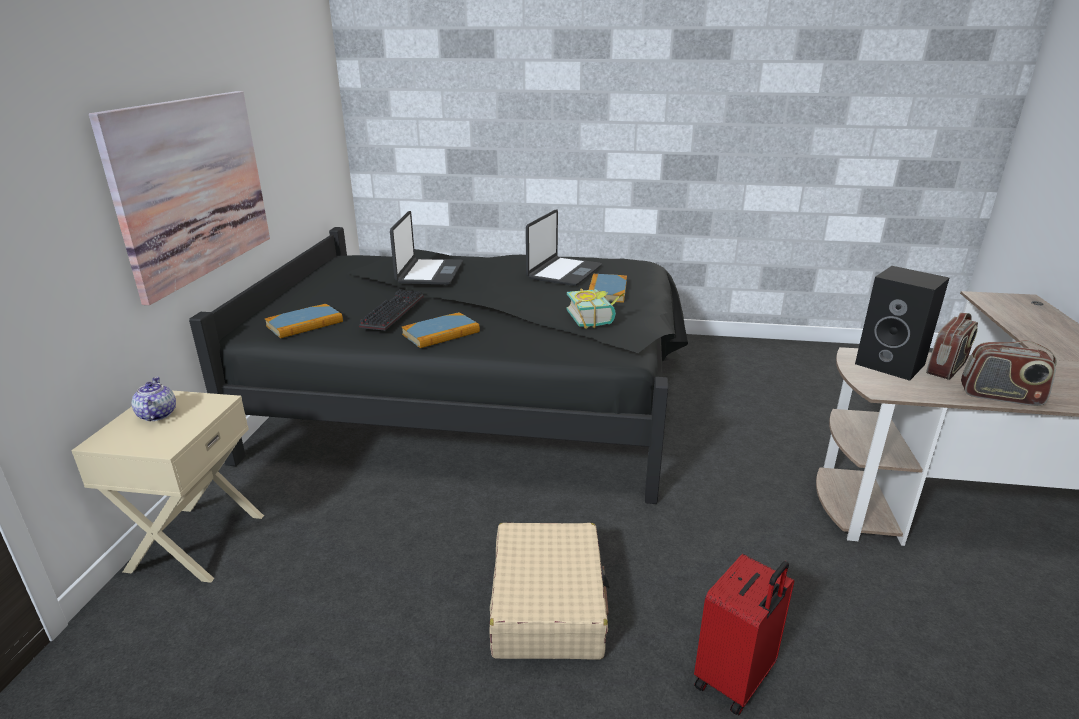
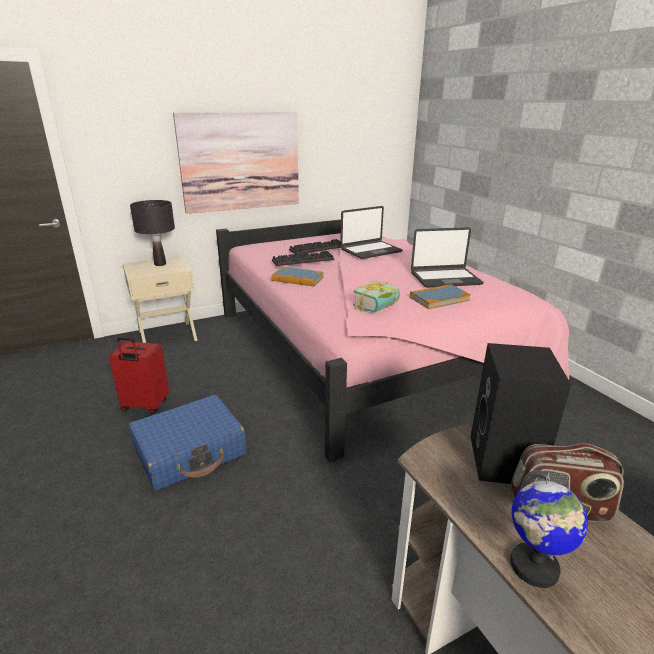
camera: 55 degrees right, 0 degrees up
(157, 415) = (160, 264): teapot -> black table lamp
(305, 324) = (265, 252): book -> none
(366, 292) = (317, 248): none -> keyboard
(484, 397) = (369, 349): black bed -> pink bed
(548, 604) = (190, 452): beige suitcase -> blue suitcase
(735, 680) = (167, 564): red suitcase -> red suitcase (145, 406)
(1000, 396) = (534, 567): radio -> globe

